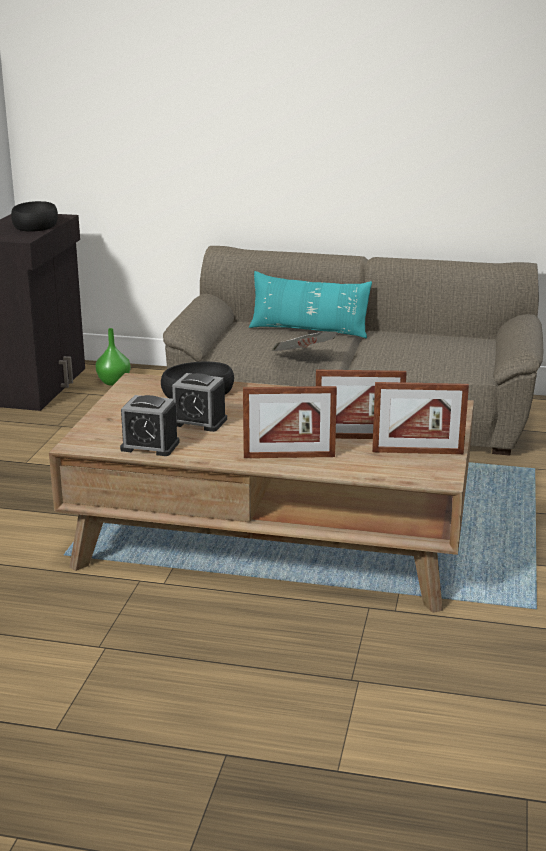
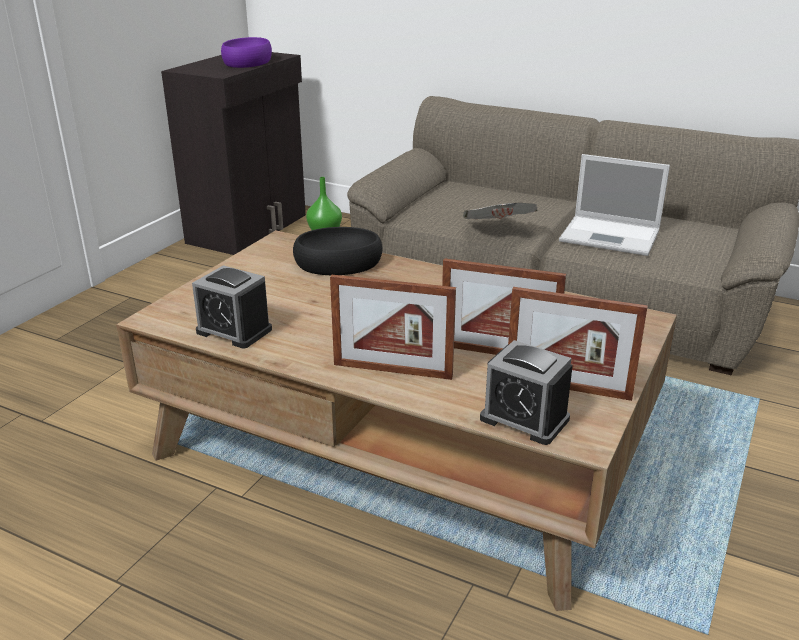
camera: 15 degrees right, 5 degrees up
(36, 225) = (248, 62): black bowl -> purple bowl
(199, 422) = (313, 304): alarm clock -> alarm clock (524, 419)
(309, 330) = (521, 198): turquoise pillow -> none
(398, 354) = (612, 236): none -> laptop

